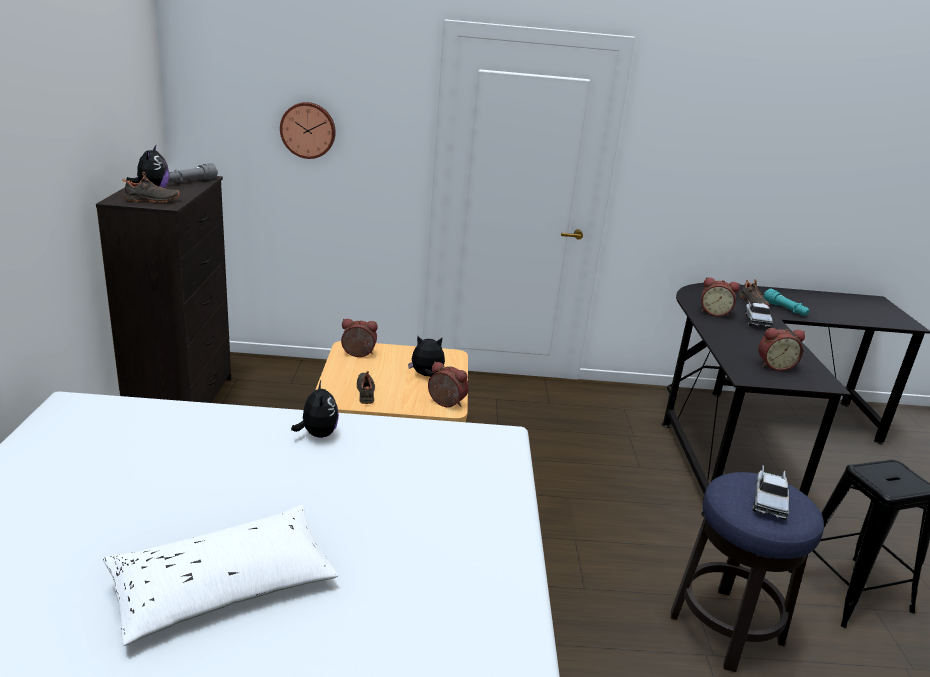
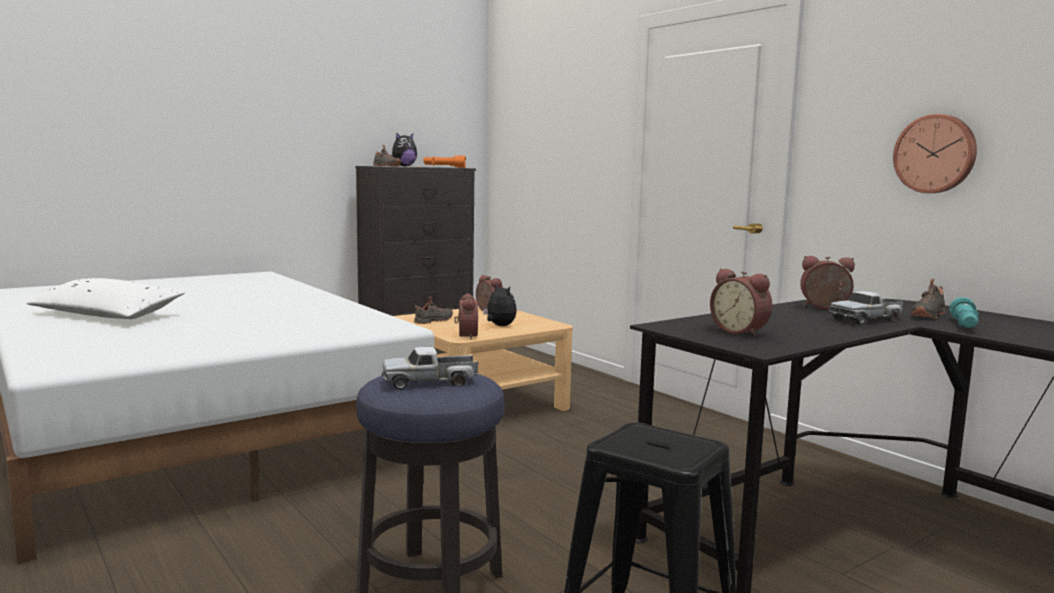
camera: 55 degrees right, 15 degrees down
(191, 181) = (444, 167): grey flashlight -> orange flashlight
(308, 130) = (555, 136): wall clock -> wall clock (935, 154)
(317, 434) = (310, 301): plush toy -> none
(714, 312) = (824, 308): alarm clock -> alarm clock turned 120 degrees clockwise

